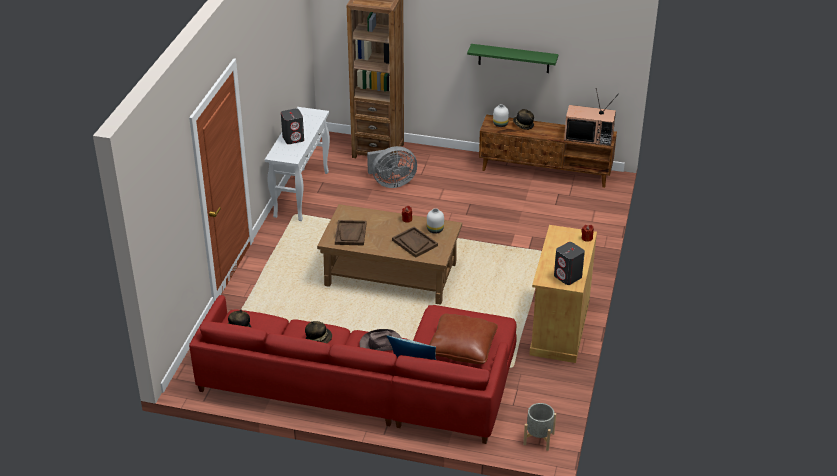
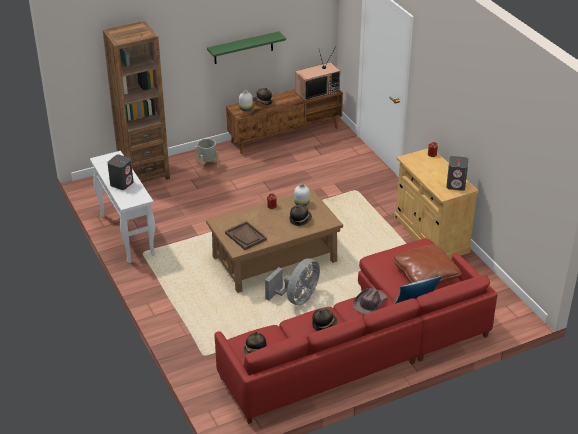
camera: 40 degrees left, 0 degrees up
(391, 183) = (186, 193): grey fan -> grey fan (297, 298)
(414, 243) = (300, 220): brown tray -> hat
(539, 439) = (513, 313): grey planter -> grey planter (207, 165)

